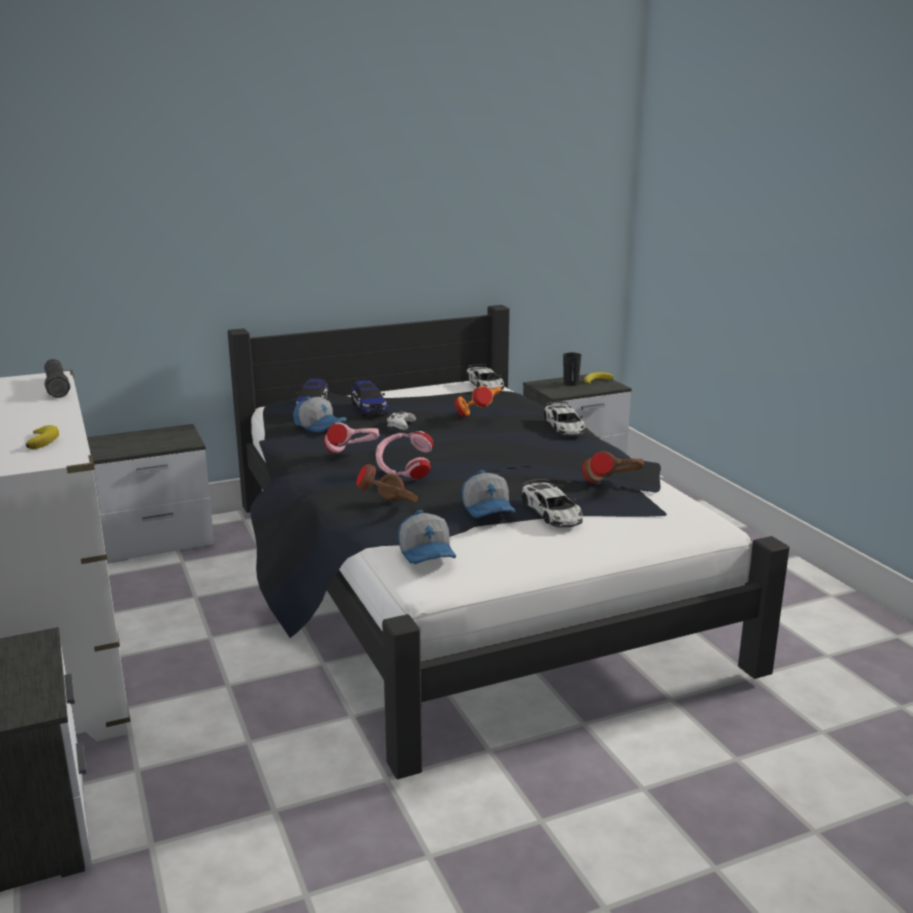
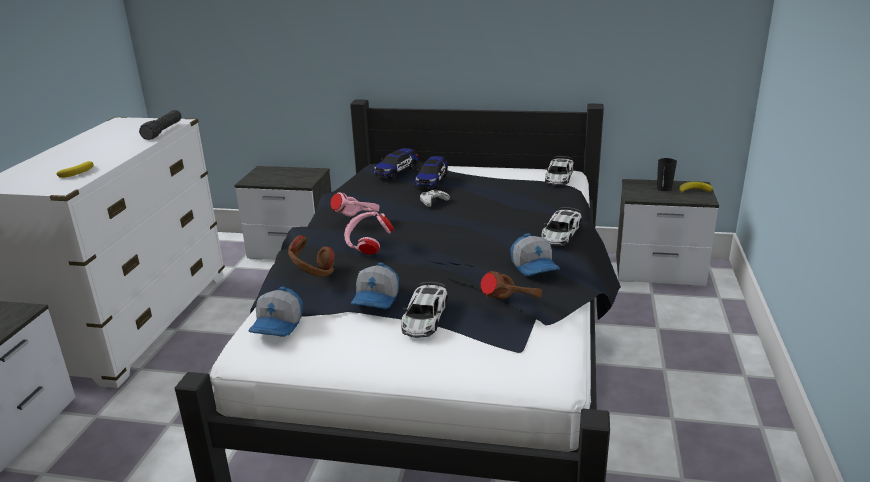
camera: 35 degrees right, 5 degrees up
(320, 426) = (375, 190): cap -> cap (535, 266)
(479, 414) = (508, 205): orange headphones -> none

